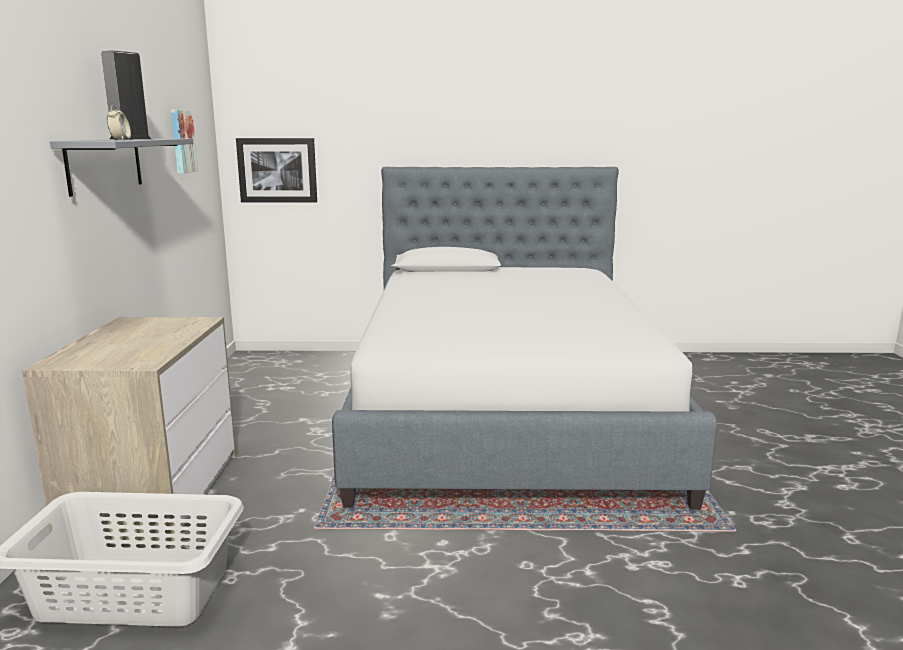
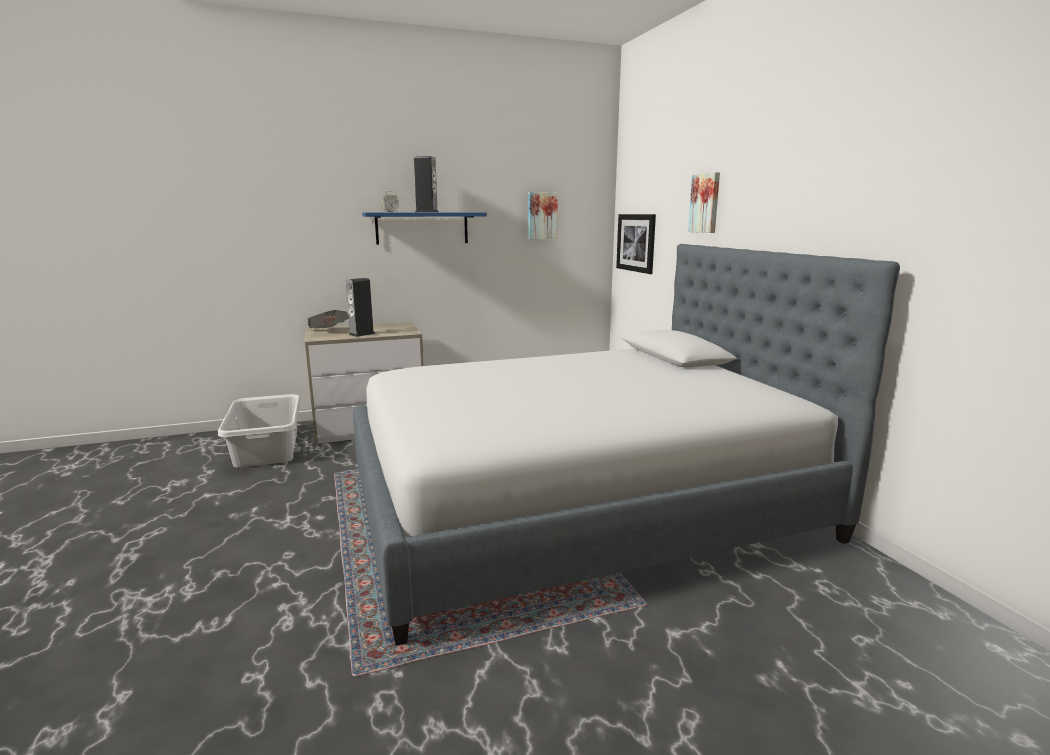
camera: 70 degrees right, 0 degrees up
(95, 356) = (329, 331): none -> newspaper
(105, 164) = (422, 228): grey shelf -> blue shelf
(163, 341) = (362, 334): none -> speaker
(399, 127) = (705, 203): none -> picture

